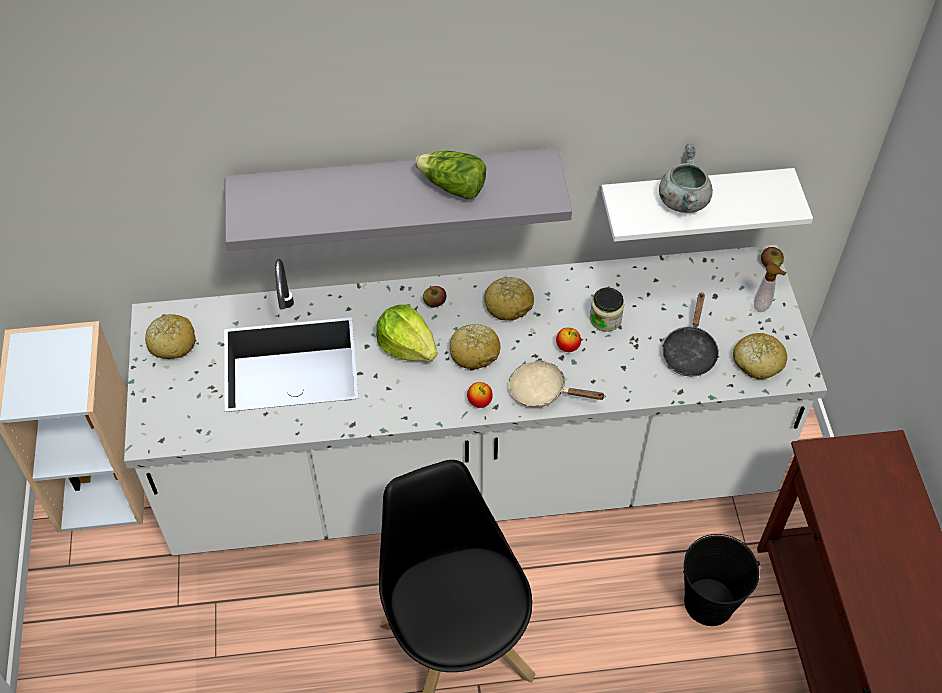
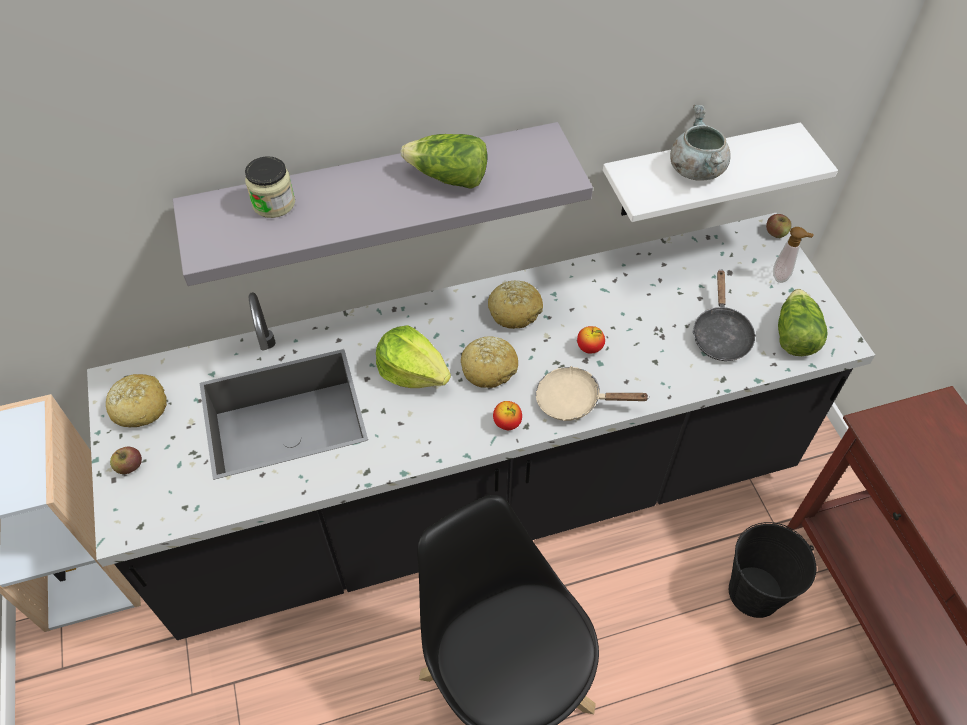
camera: 10 degrees left, 0 degrees up
(435, 303) = (433, 320): apple -> apple (130, 467)
(471, 473) = (483, 494): white counter -> black counter
(605, 319) = (622, 312): jar -> jar (274, 203)
(757, 362) = (794, 335): bread -> lettuce

